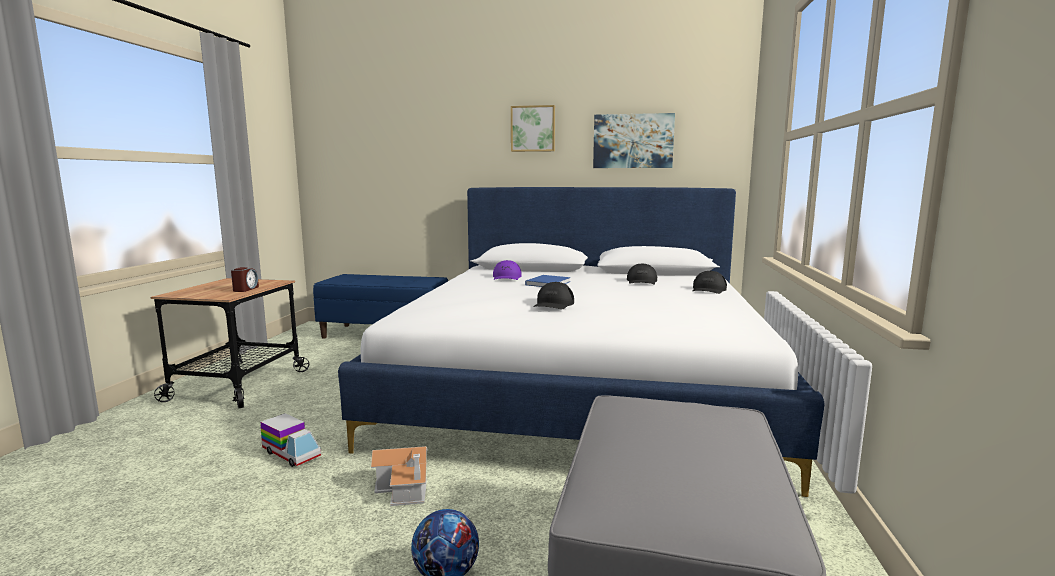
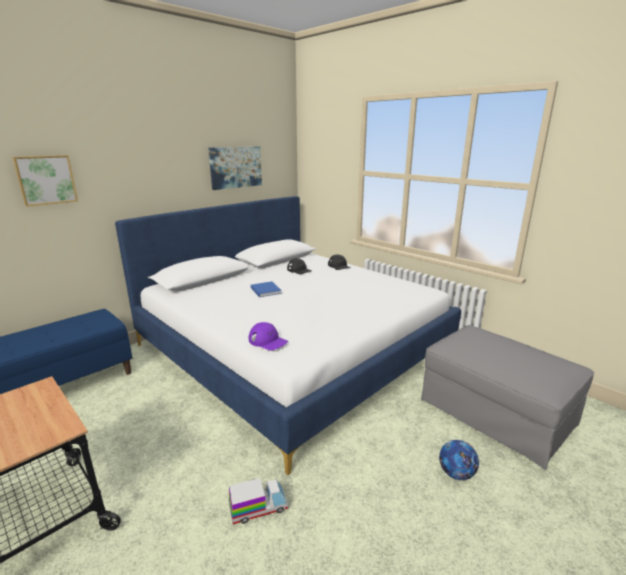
camera: 55 degrees left, 10 degrees up
(245, 289) = (44, 412): alarm clock -> none
(405, 488) = (359, 461): toy house -> none
(506, 277) = (220, 294): purple cap -> purple cap (268, 341)
(533, 129) = (161, 160): picture -> picture (46, 180)
(553, 304) = (325, 306): black cap -> none

